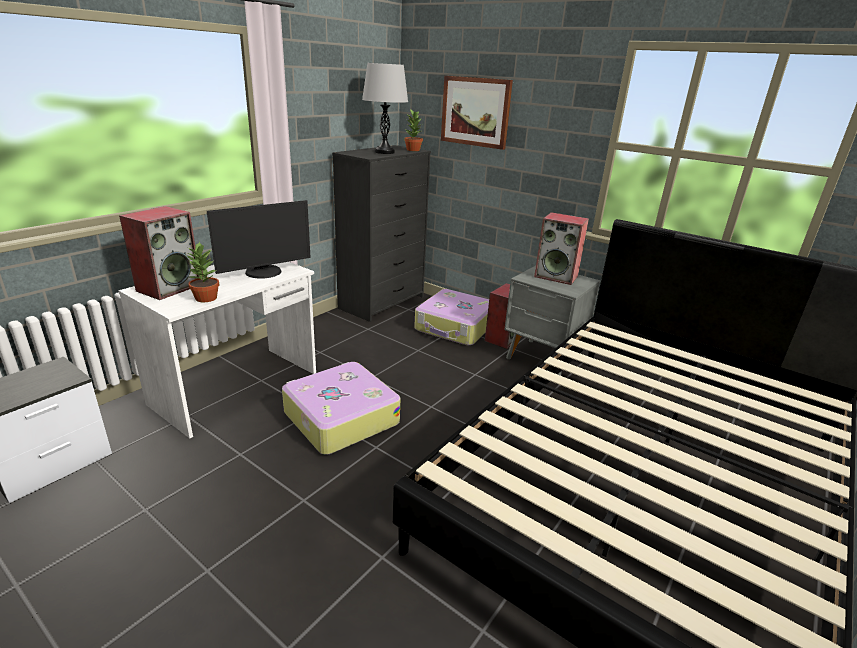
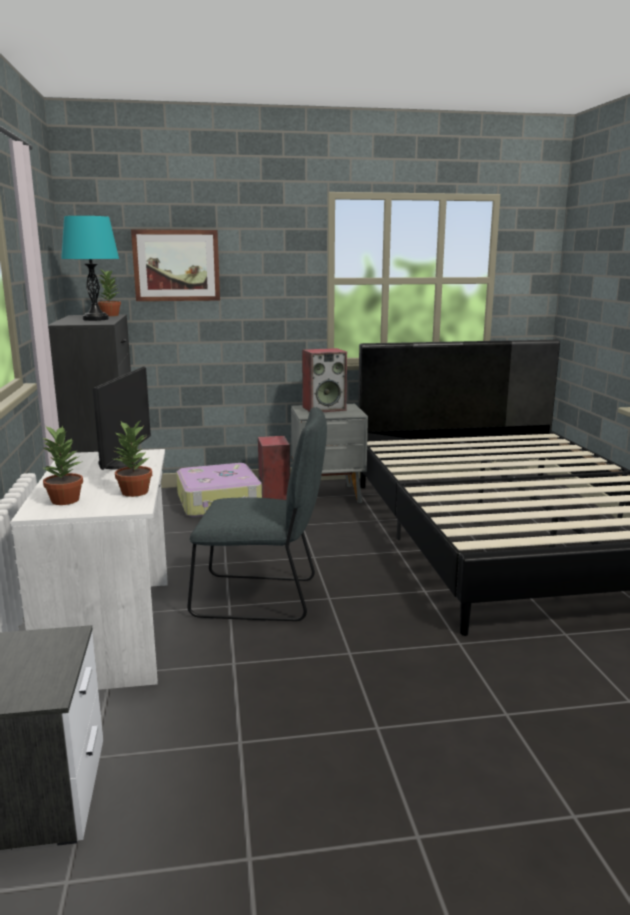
camera: 45 degrees left, 10 degrees down
(169, 287) = (65, 500): speaker -> potted plant
(340, 418) = (261, 598): suitcase -> grey chair
(384, 152) = (95, 319): grey table lamp -> turquoise table lamp

